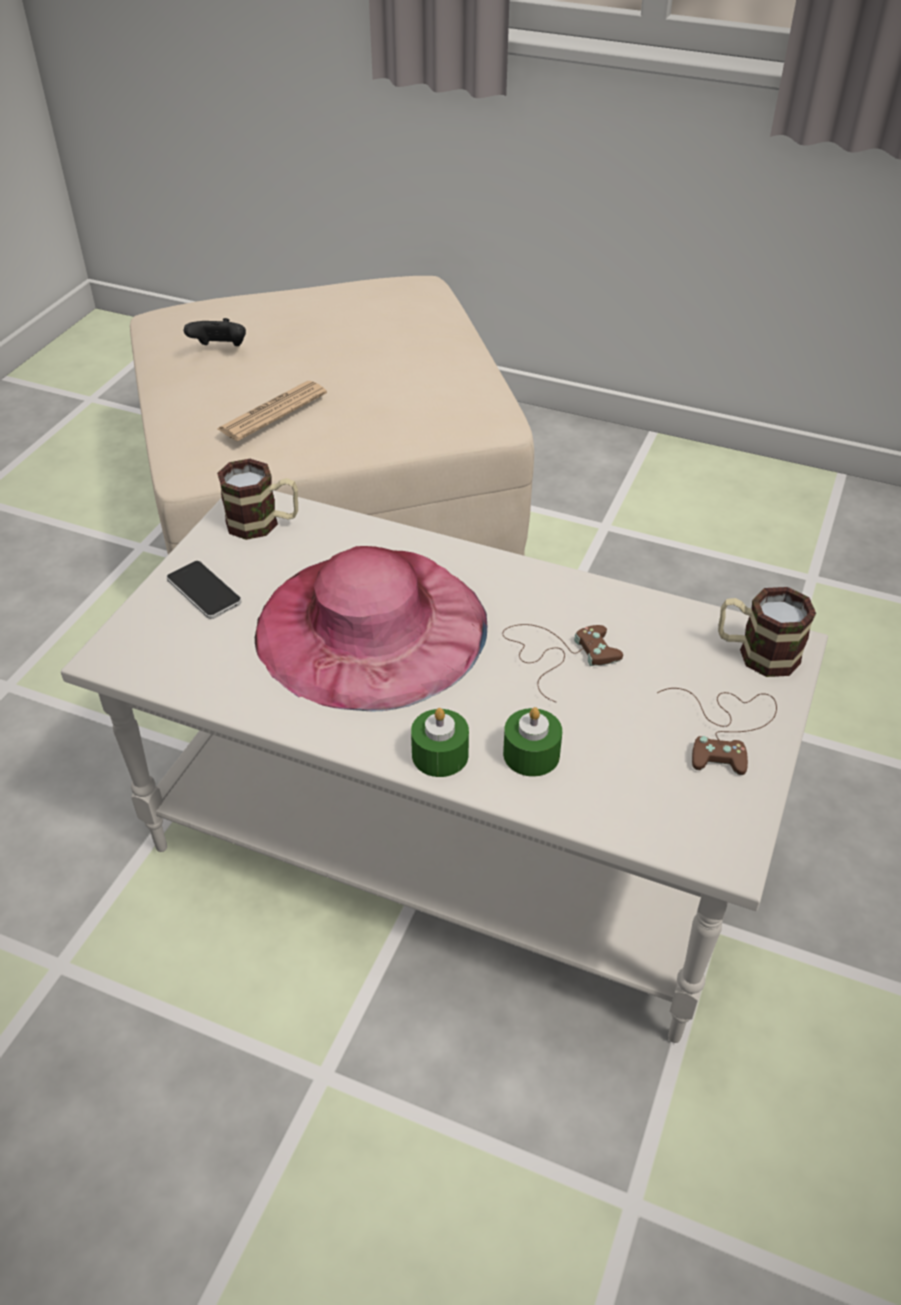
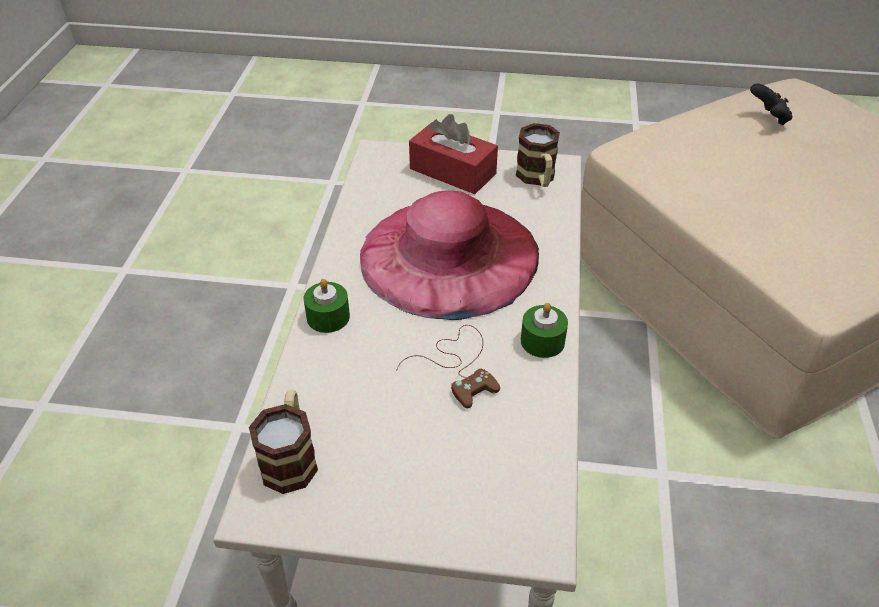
camera: 75 degrees right, 0 degrees up
(204, 591) = (452, 171): phone -> red tissue box
(272, 412) = (708, 163): newspaper -> none
(531, 754) = (340, 367): green candle -> green candle (542, 341)
(726, 728) = (405, 497): brown game controller -> none
(756, 653) = (517, 515): mug -> mug (291, 457)

